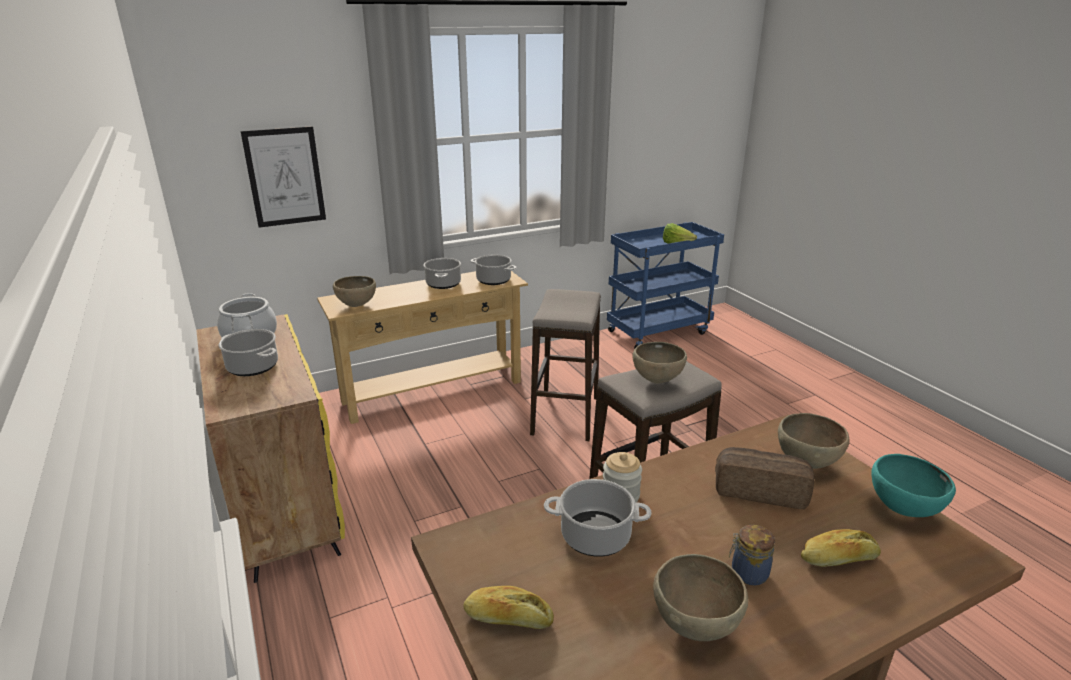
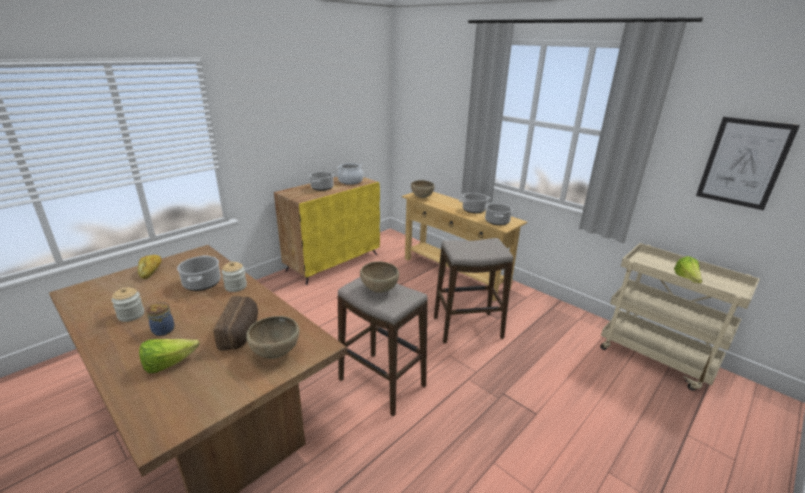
camera: 70 degrees right, 0 degrees up
(285, 177) = (433, 120): picture -> picture (743, 163)
(658, 331) = (656, 358): blue cart -> beige cart
(695, 625) = (131, 315): brown bowl -> jar
(838, 559) = (168, 364): bread -> lettuce
(902, 510) = (217, 400): turquoise bowl -> none

